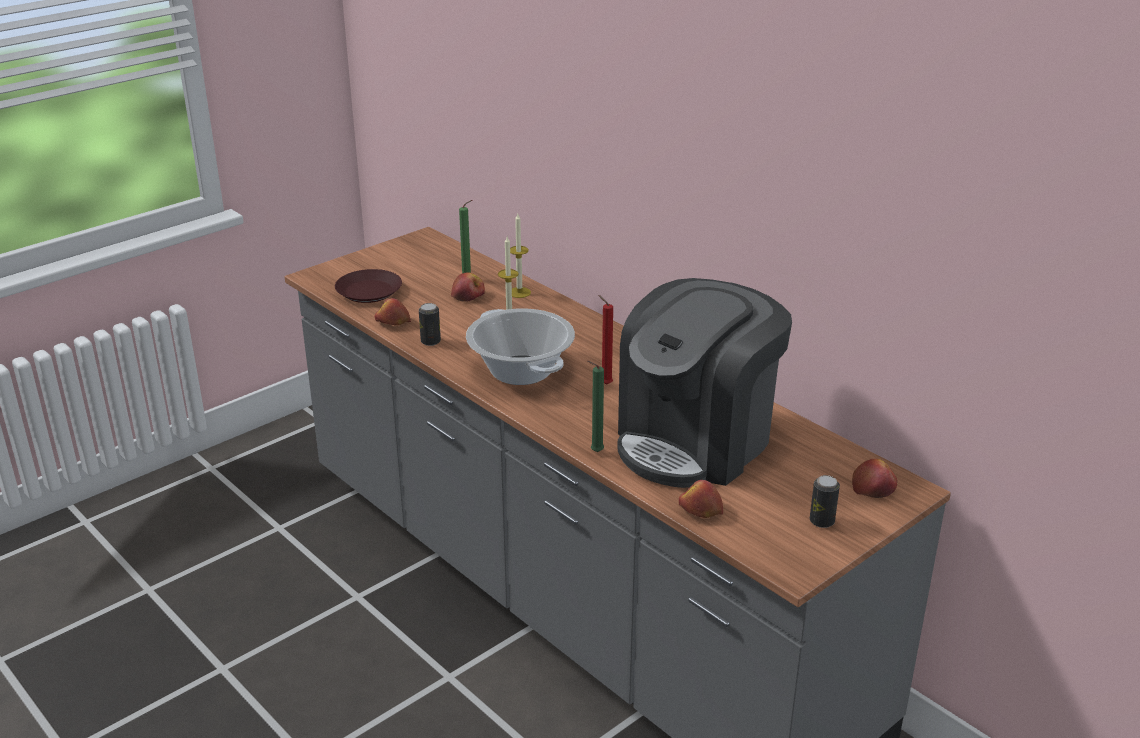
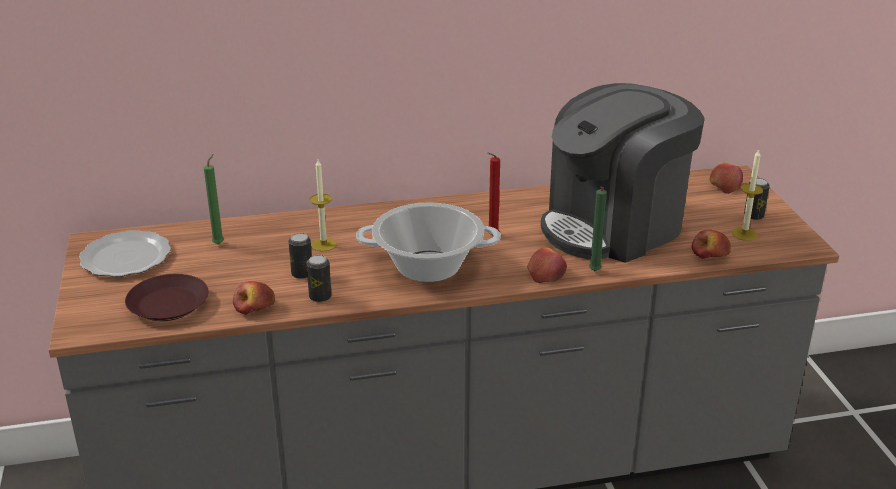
camera: 60 degrees left, 0 degrees up
(414, 255) = (124, 257): none -> plate
(456, 324) = (302, 274): none -> can
(468, 295) = (253, 253): apple -> apple (546, 273)
(519, 292) = (282, 226): candle -> candle (744, 234)
(696, 441) = (614, 226): coffee machine -> coffee machine turned 75 degrees clockwise

